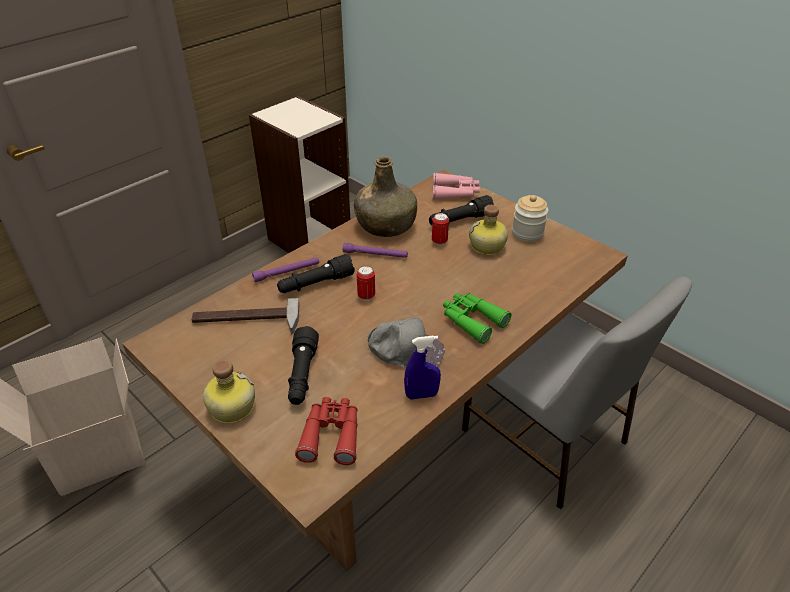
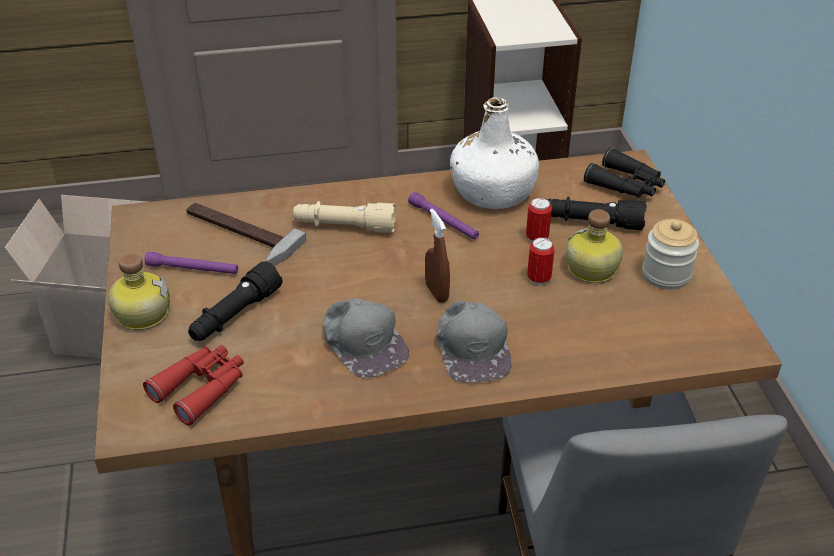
camera: 35 degrees right, 0 degrees up
(287, 272) = (328, 201): purple flashlight -> purple flashlight (192, 269)
(316, 284) = (344, 226): black flashlight -> beige flashlight
(366, 296) = (384, 264): can -> can (539, 279)
(386, 225) = (493, 192): green bottle -> white bottle
(417, 299) = (436, 292): none -> brown spray bottle
(421, 395) = (329, 397): blue spray bottle -> none
(455, 192) = (626, 185): pink binoculars -> black binoculars
(472, 320) = (473, 346): green binoculars -> grey cap

